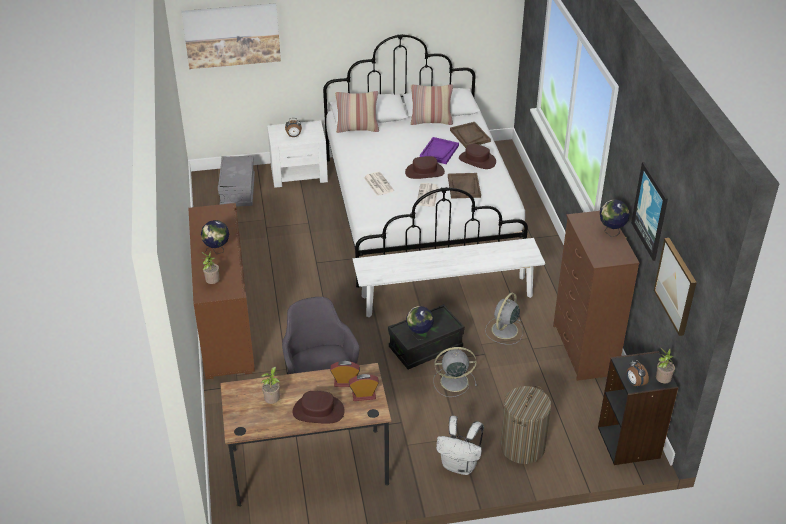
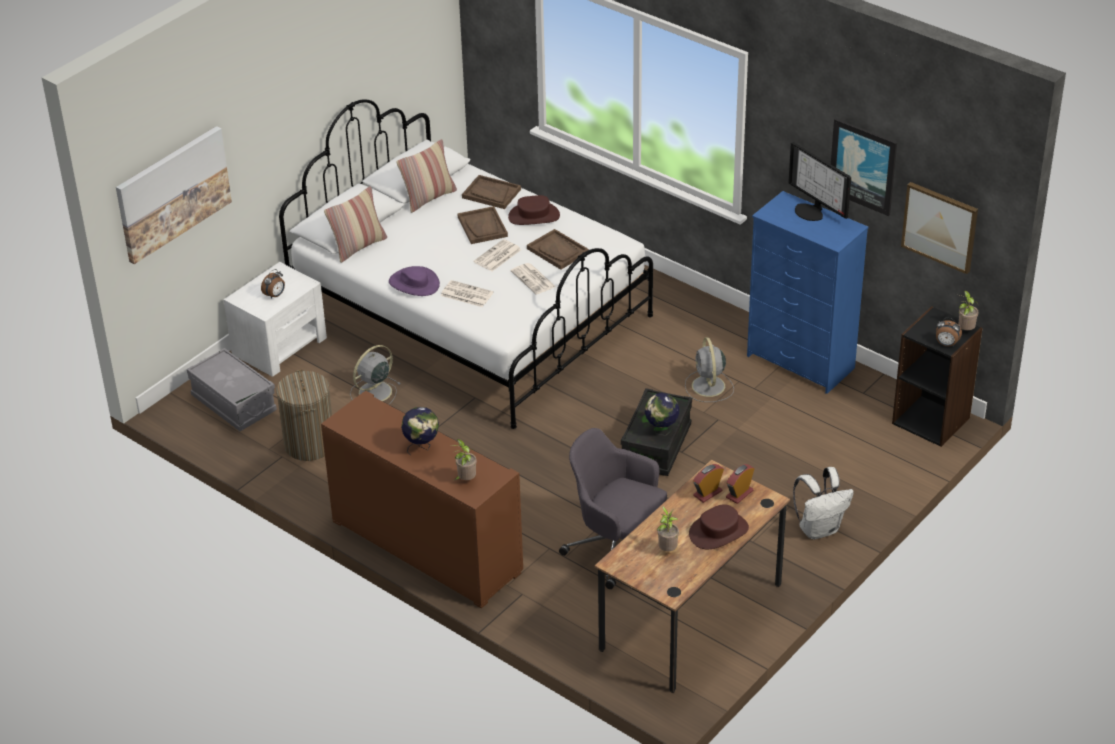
camera: 40 degrees left, 0 degrees up
(358, 163) = (414, 283): none -> purple hat
(424, 172) = (497, 256): brown hat -> newspaper
(439, 152) = (482, 227): purple tray -> brown tray
(447, 296) = (613, 386): white bench -> none
(453, 381) = (721, 461): grey fan -> grey fan (374, 393)
(522, 447) = (852, 480): laundry basket -> laundry basket (309, 444)
(583, 350) = (800, 363): brown dresser -> blue dresser
(611, 232) = (811, 211): globe -> monitor

